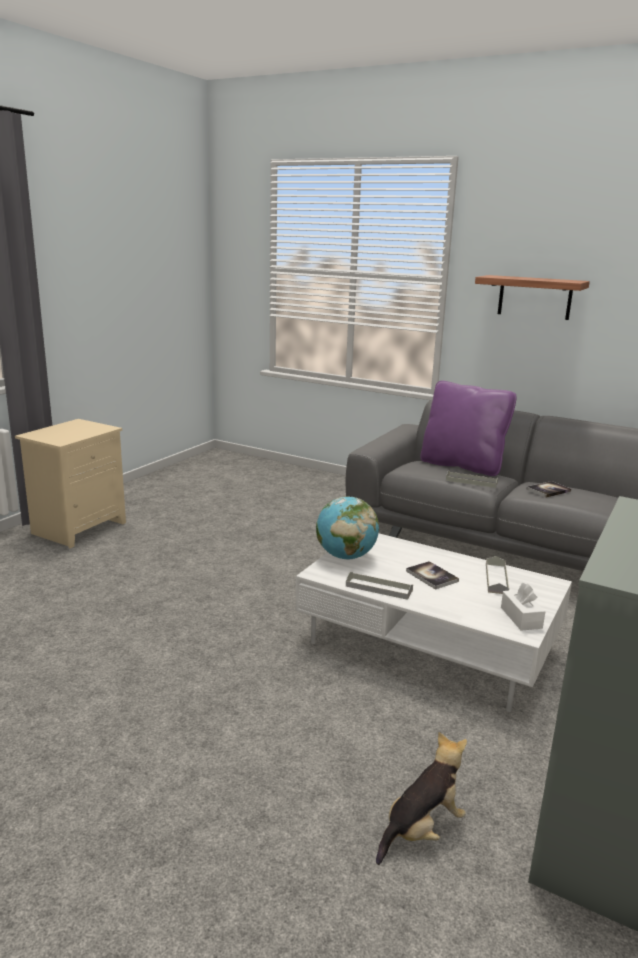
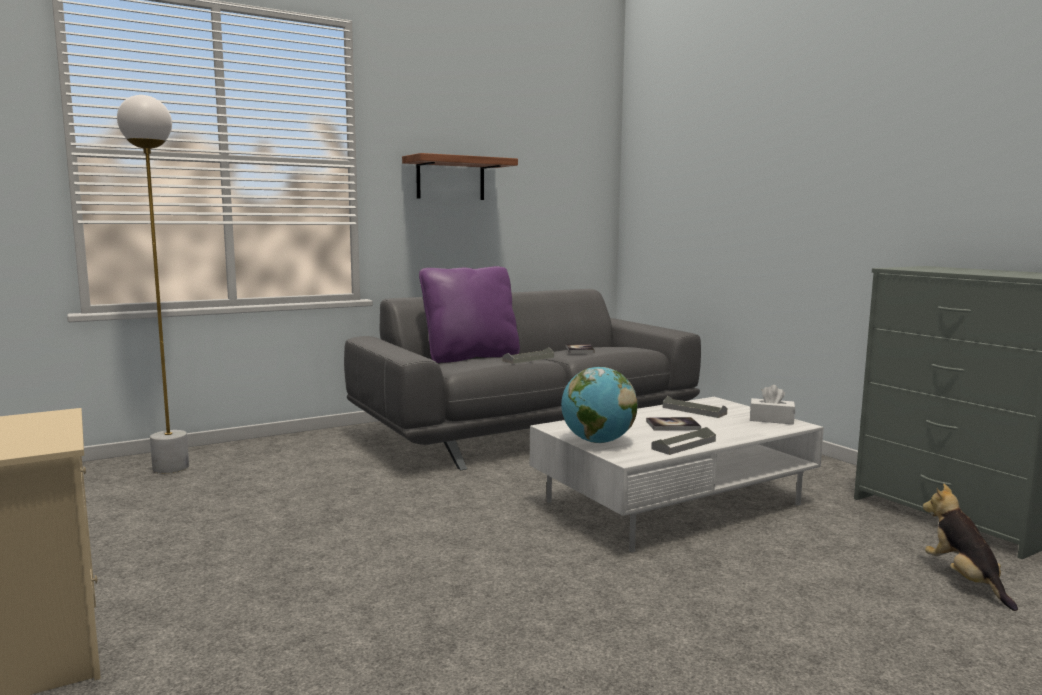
camera: 60 degrees left, 10 degrees down
(280, 477) = (170, 468): none -> white floor lamp

